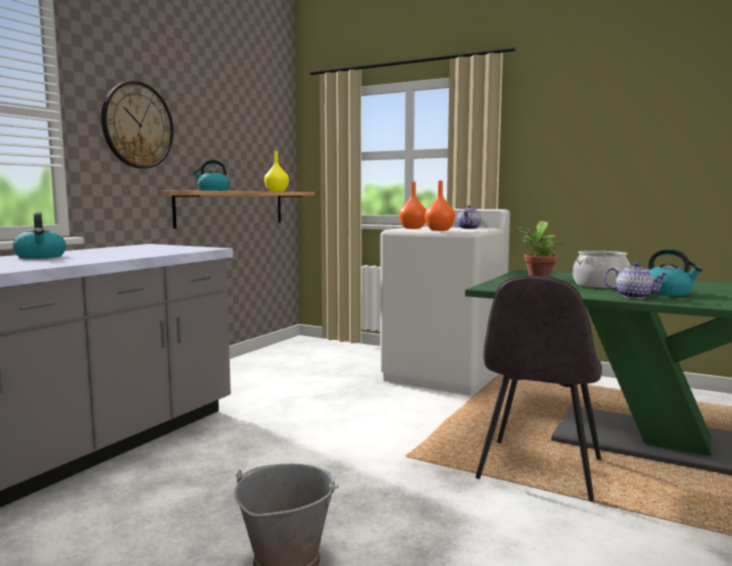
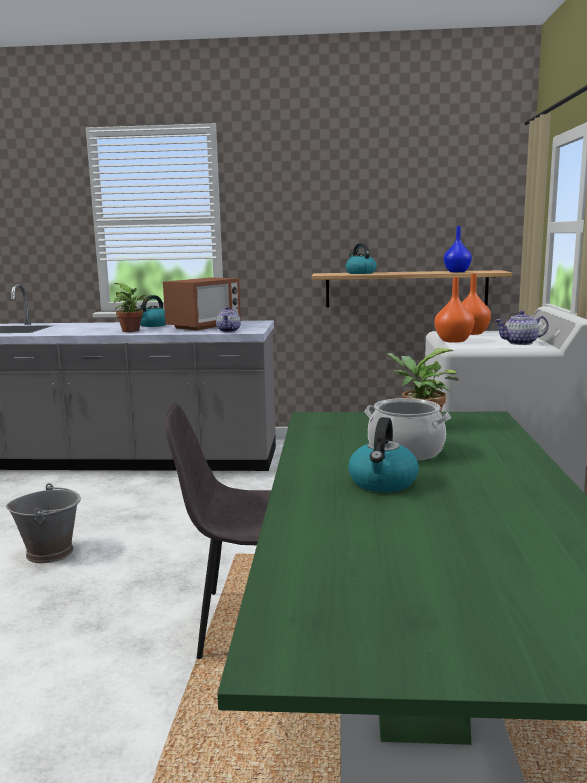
camera: 65 degrees right, 5 degrees up
(66, 261) = (132, 331): none -> potted plant
(121, 251) = (204, 326): none -> microwave
(137, 125) = (291, 217): wall clock -> none
(277, 191) = (456, 272): yellow vase -> blue vase
(634, 296) = (323, 469): teapot -> teapot (229, 331)

